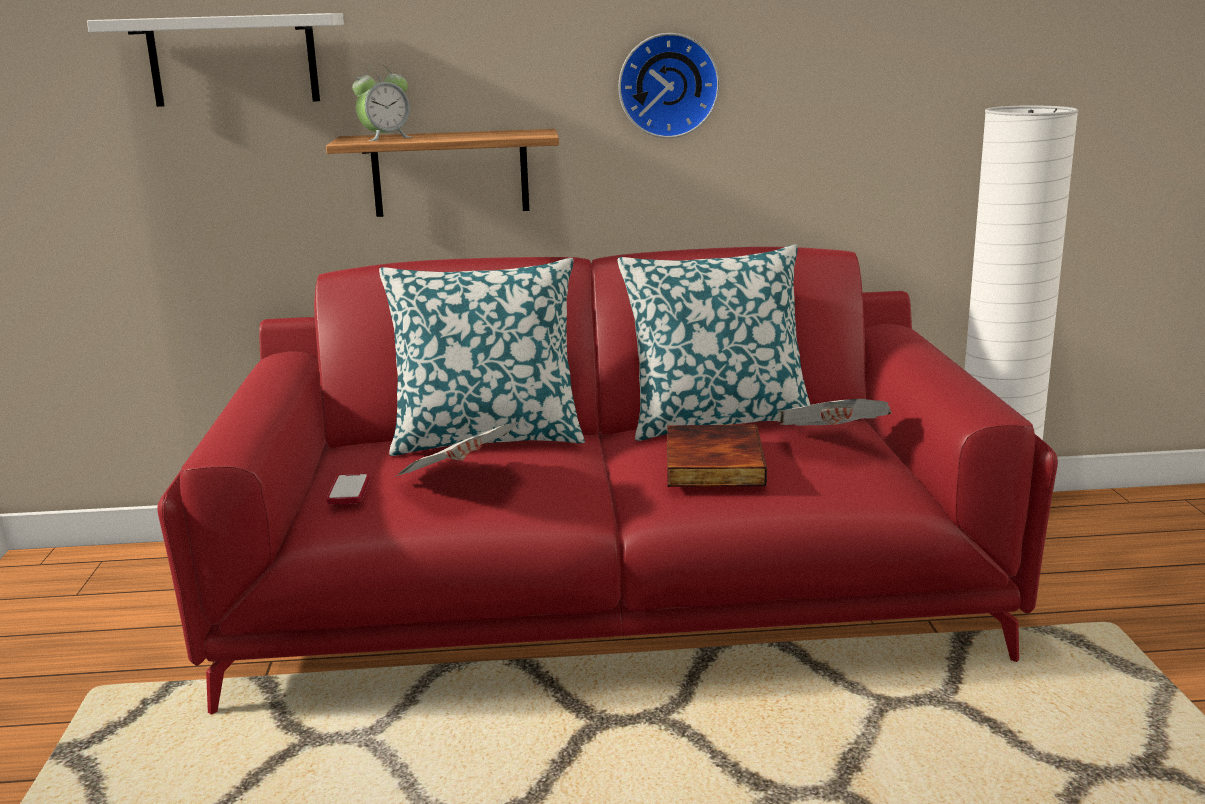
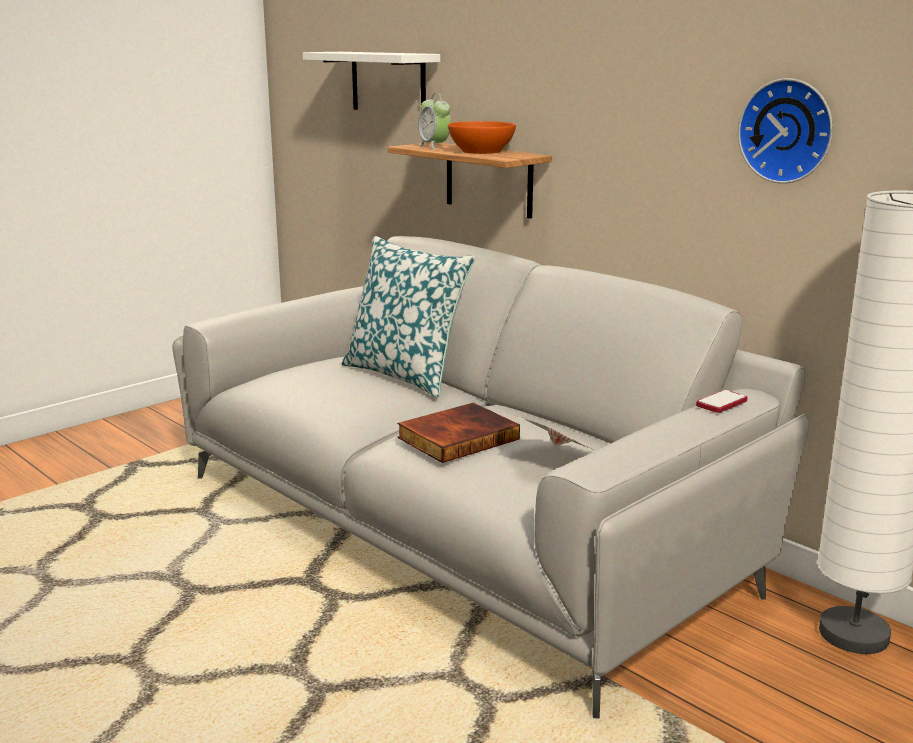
camera: 50 degrees right, 0 degrees up
(348, 491) = (279, 373): phone -> phone (721, 403)
(385, 138) = (434, 146): alarm clock -> alarm clock turned 45 degrees clockwise
(458, 481) = (325, 389): newspaper -> none
(470, 134) = (481, 151): none -> orange bowl
(610, 597) = (459, 528): red sofa -> grey sofa
(667, 85) = (629, 130): wall clock -> wall clock (788, 131)
(717, 421) = (549, 420): pillow -> none

